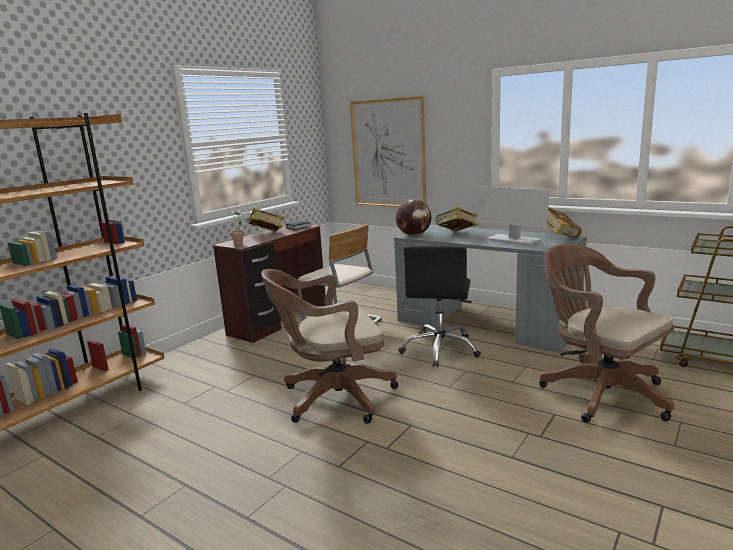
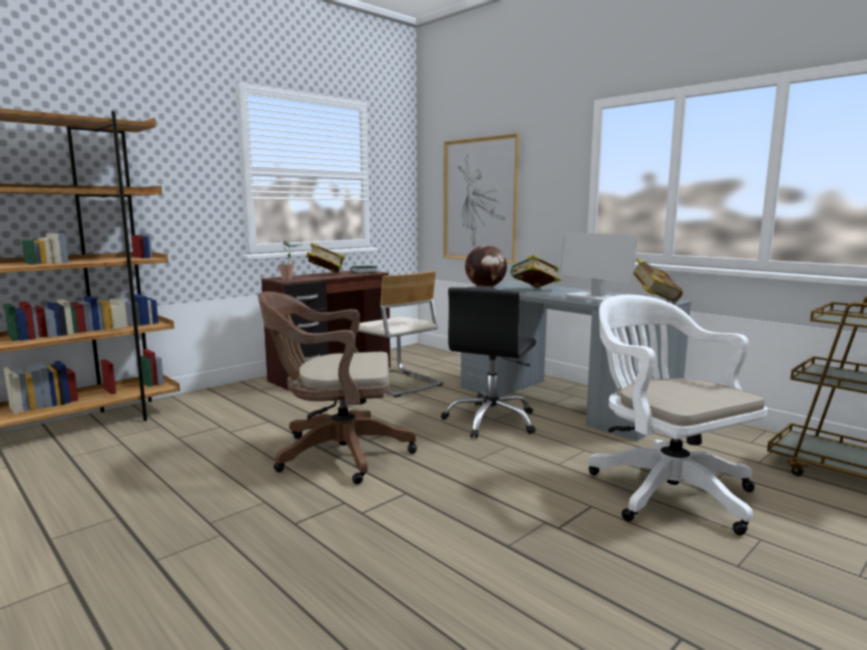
camera: 10 degrees right, 5 degrees down
(598, 392) = (664, 489): brown office chair -> white office chair

